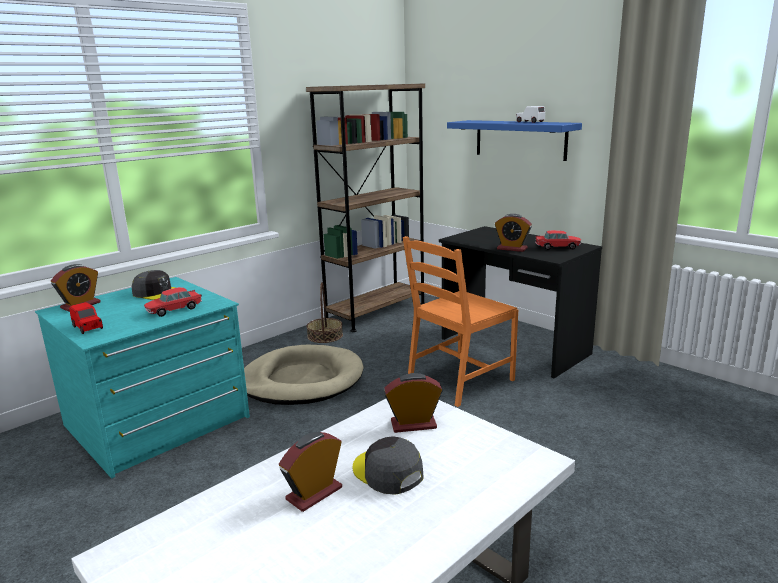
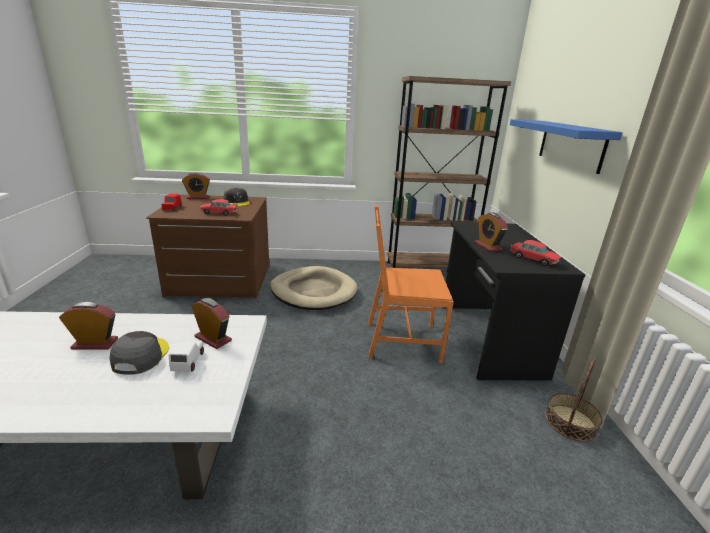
camera: 40 degrees right, 5 degrees up
(158, 422) = (220, 280): turquoise dresser -> brown dresser
(325, 336) = (371, 271): basket -> basket (570, 422)
(530, 122) = (575, 126): white toy car -> white toy car (188, 361)

